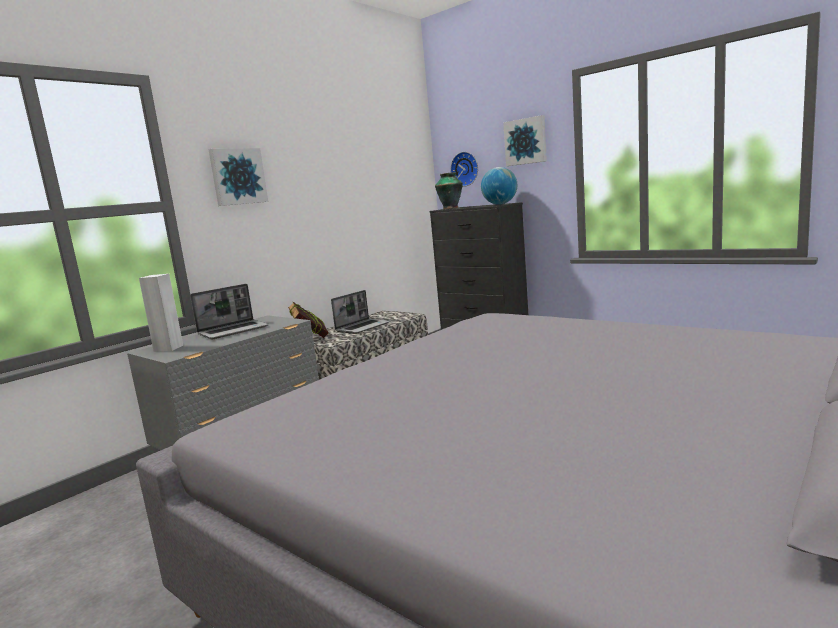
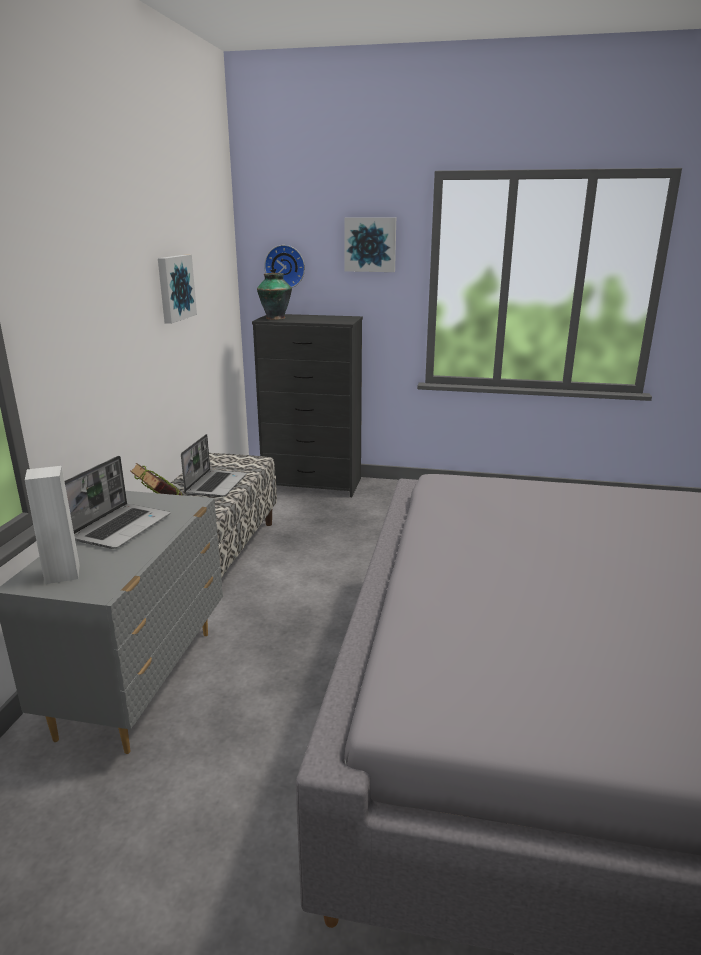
camera: 30 degrees left, 10 degrees up
(237, 176) = (69, 290): picture -> picture (174, 288)
(500, 204) = (342, 318): globe -> none

